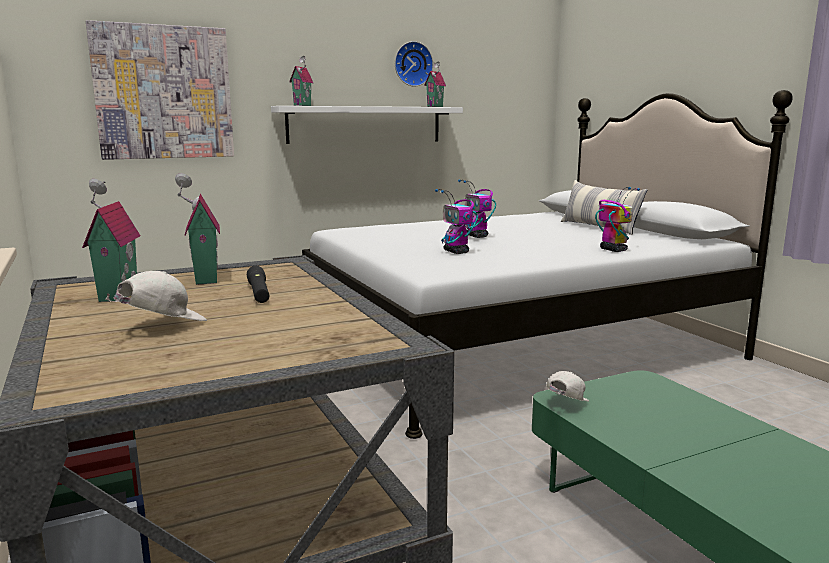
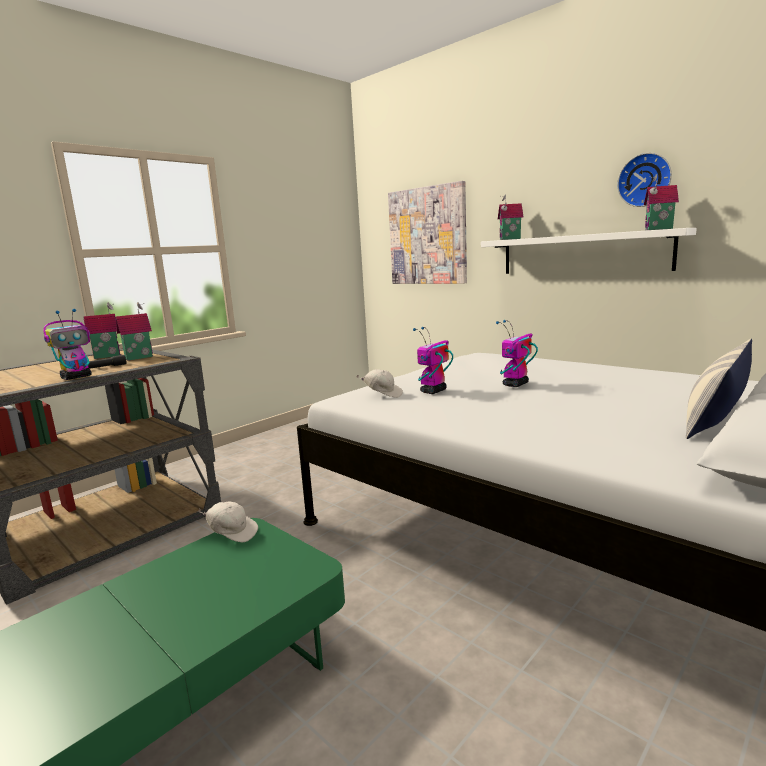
camera: 70 degrees right, 0 degrees up
(161, 326) = (43, 369): white cap -> white cap (382, 394)
(612, 250) = (546, 439): toy robot -> toy robot (77, 377)

